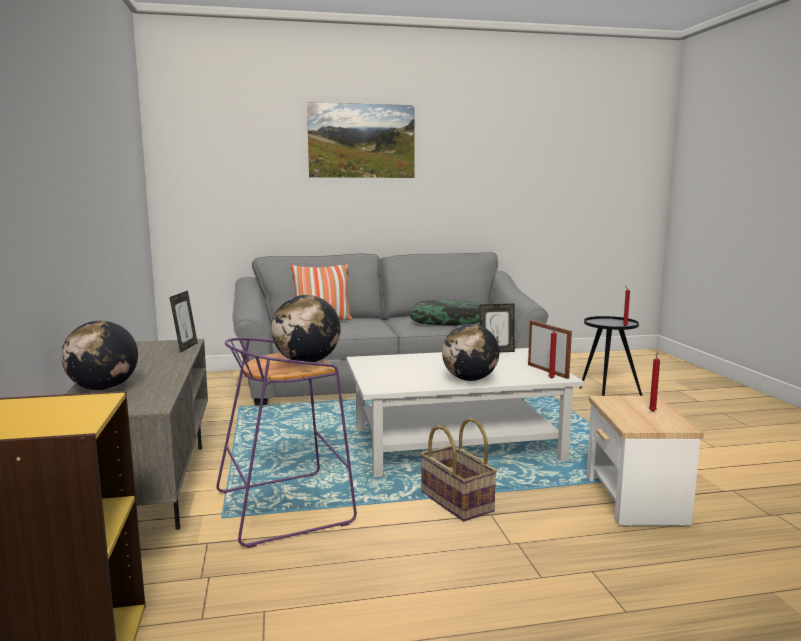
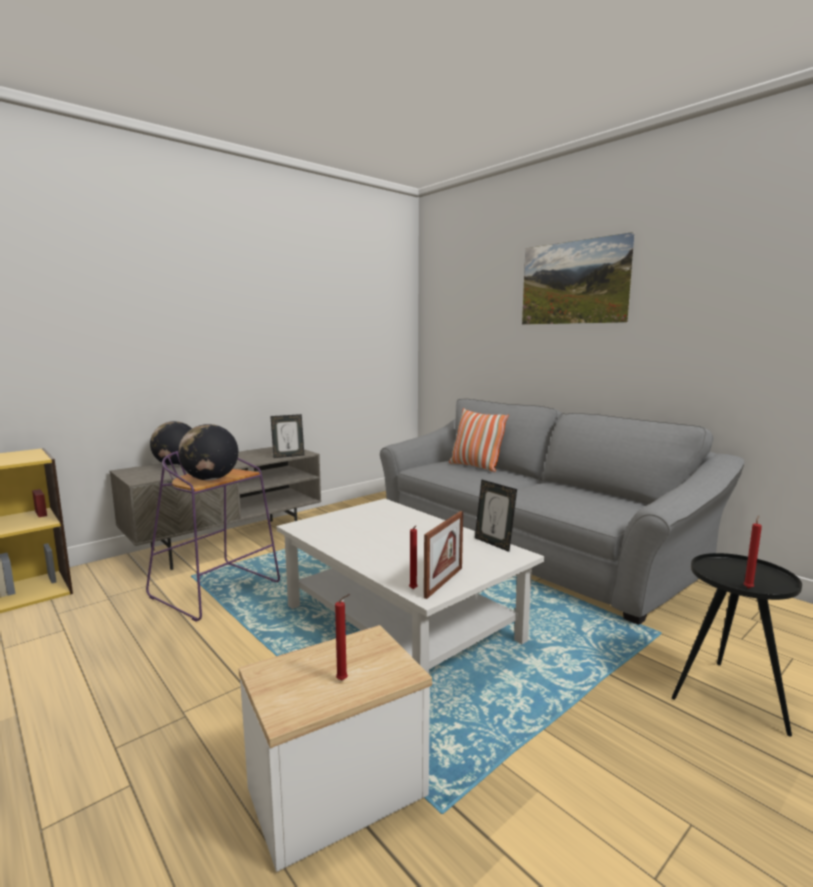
camera: 60 degrees right, 0 degrees up
(446, 321) = (567, 499): pillow -> none
(455, 501) = (262, 658): basket -> none
(469, 379) = (362, 552): globe -> none

